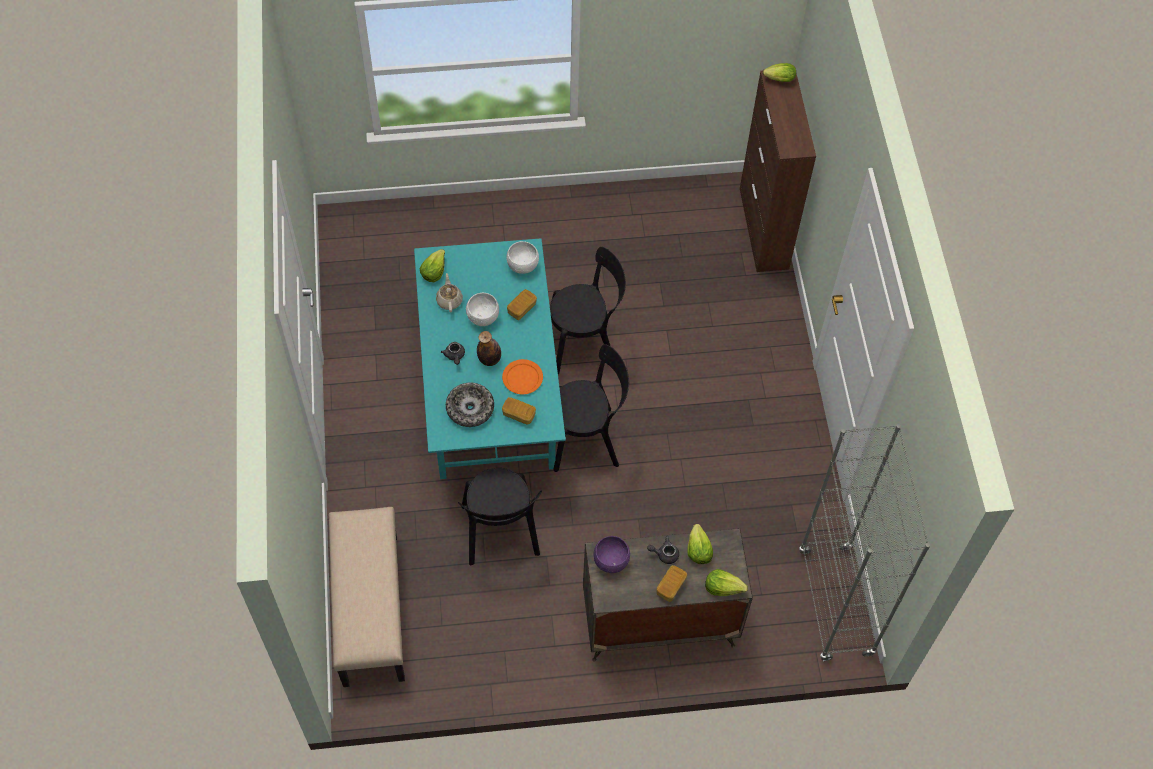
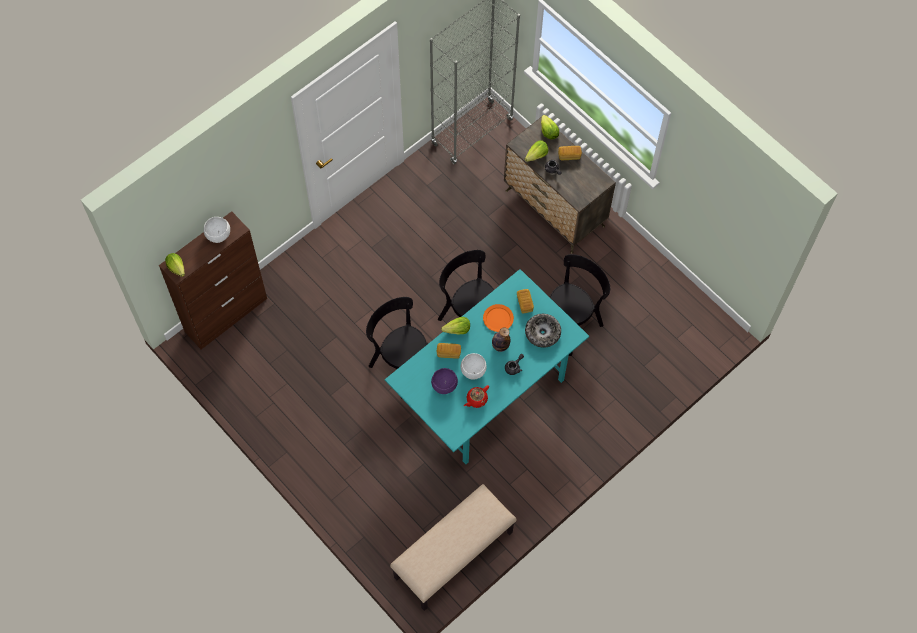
camera: 125 degrees left, 5 degrees up
(369, 609) = (673, 358): beige bench -> beige bench (453, 556)
(433, 271) = (462, 425): lettuce -> lettuce (457, 330)
(449, 300) = (476, 399): beige teapot -> red teapot
(523, 266) = (415, 374): white bowl -> white bowl (218, 235)
(611, 561) = (579, 192): purple bowl -> purple bowl (444, 385)

